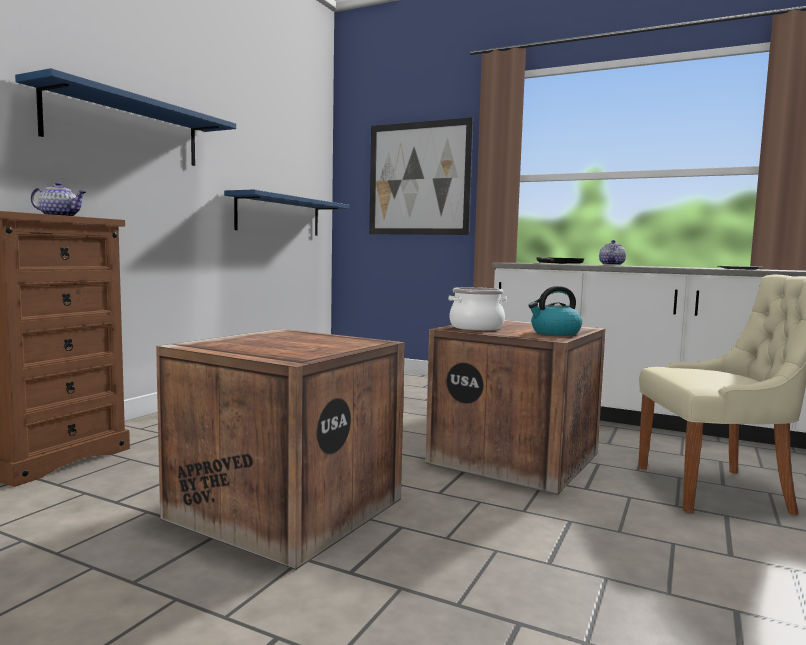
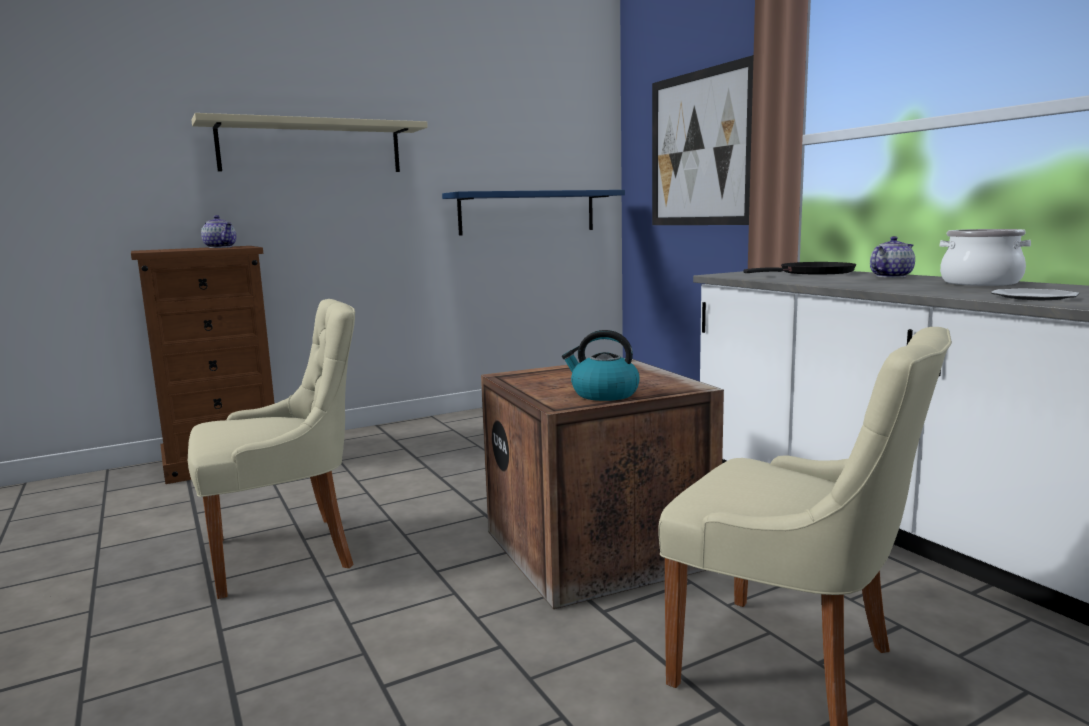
camera: 35 degrees right, 5 degrees up
(125, 128) = (311, 147): blue shelf -> beige shelf
(290, 508) = (288, 552): crate -> beige chair
(476, 328) = (541, 376): cooking pot -> cooking pot (980, 283)

